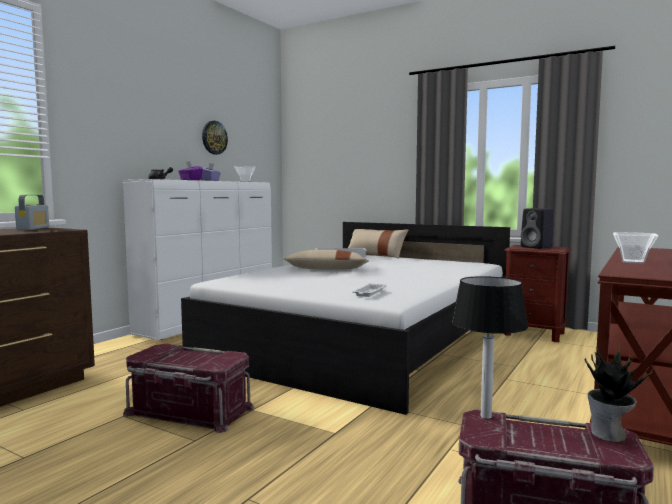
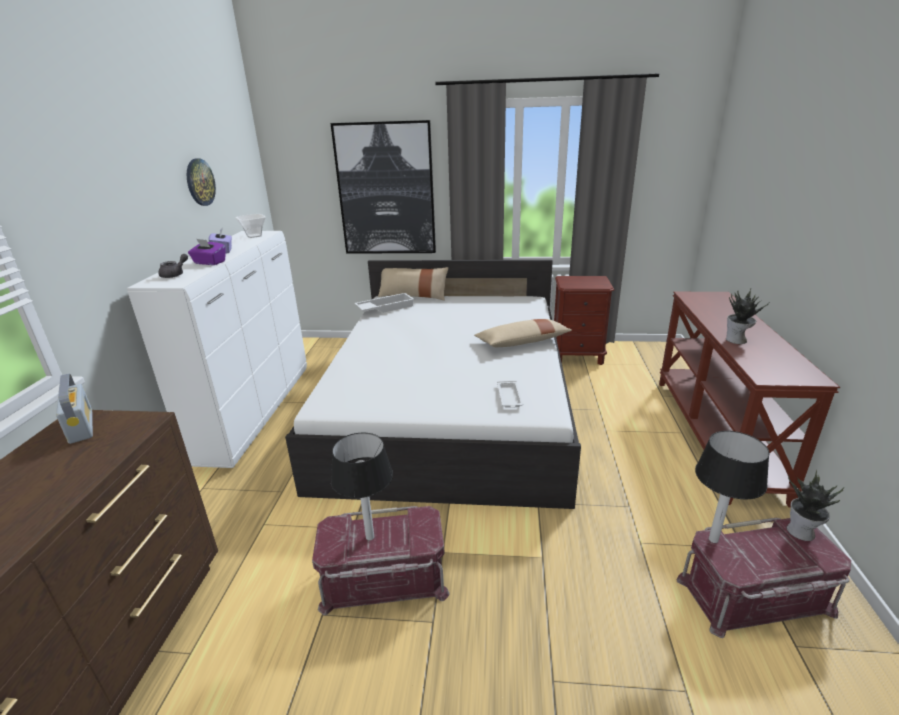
camera: 25 degrees left, 20 degrees up
(180, 357) = (369, 537): none -> table lamp
(327, 269) = (406, 346): beige pillow -> beige pillow (522, 342)
(368, 164) = (386, 190): none -> picture
(537, 247) = (583, 281): black speaker -> none
(632, 262) = (736, 340): bowl -> potted plant

